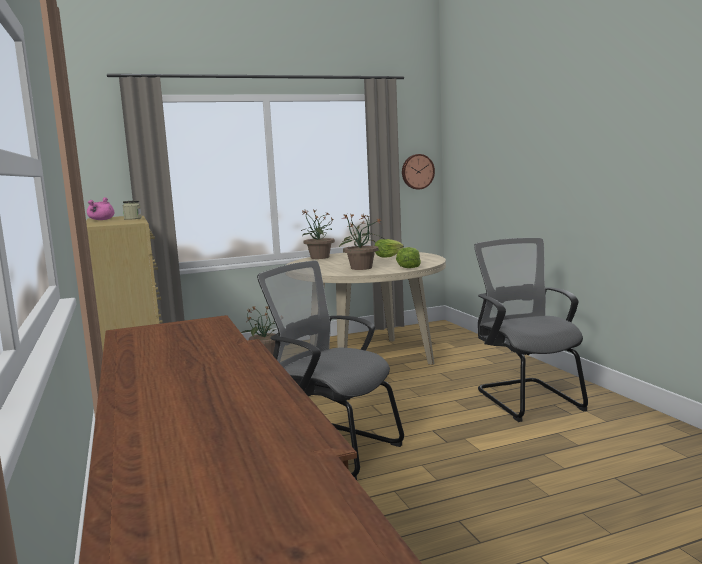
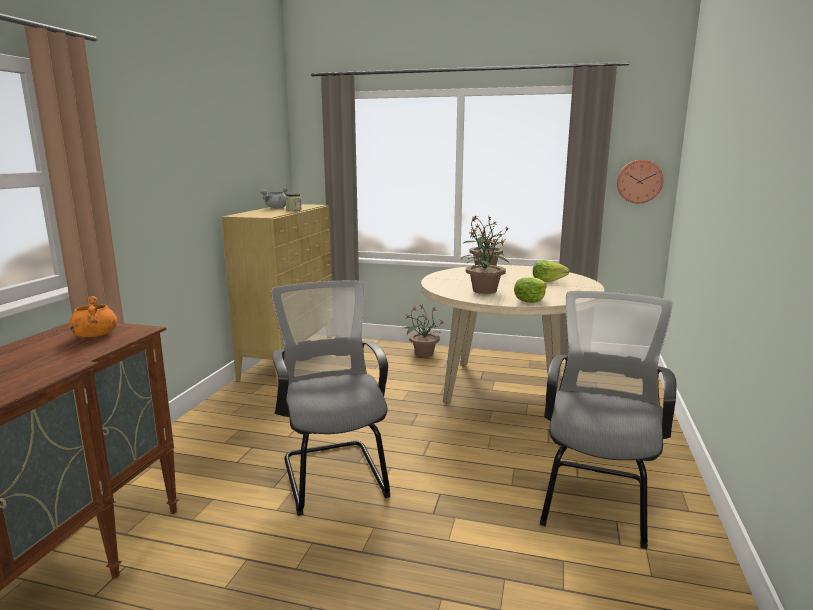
camera: 35 degrees right, 5 degrees up
(101, 220) = (276, 208): pink cooking pot -> grey cooking pot
(178, 331) = (94, 335): none -> orange cooking pot

